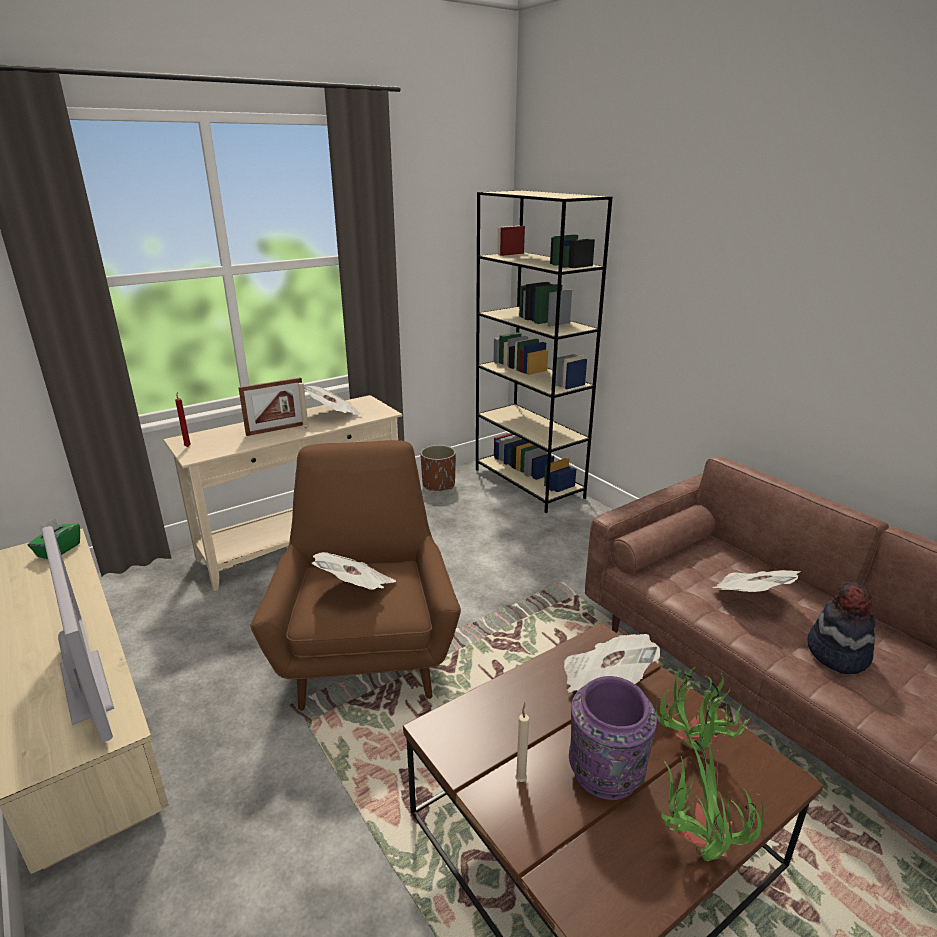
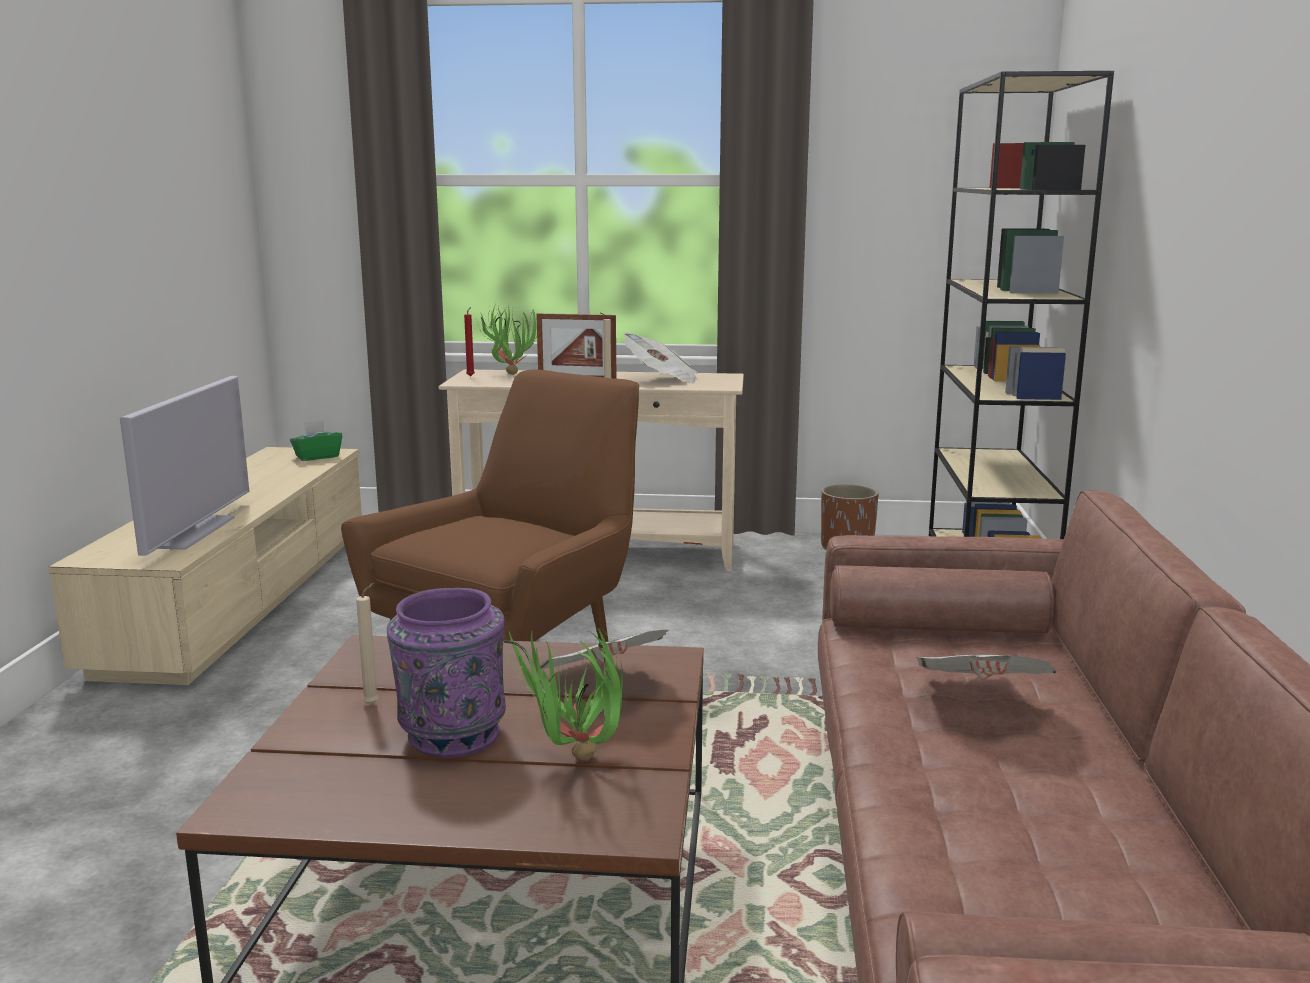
camera: 40 degrees right, 10 degrees down
(356, 588) = (478, 532): newspaper -> none
(693, 849) = (421, 816): potted plant -> potted plant (510, 373)
(837, 653) = (995, 791): hat -> none

